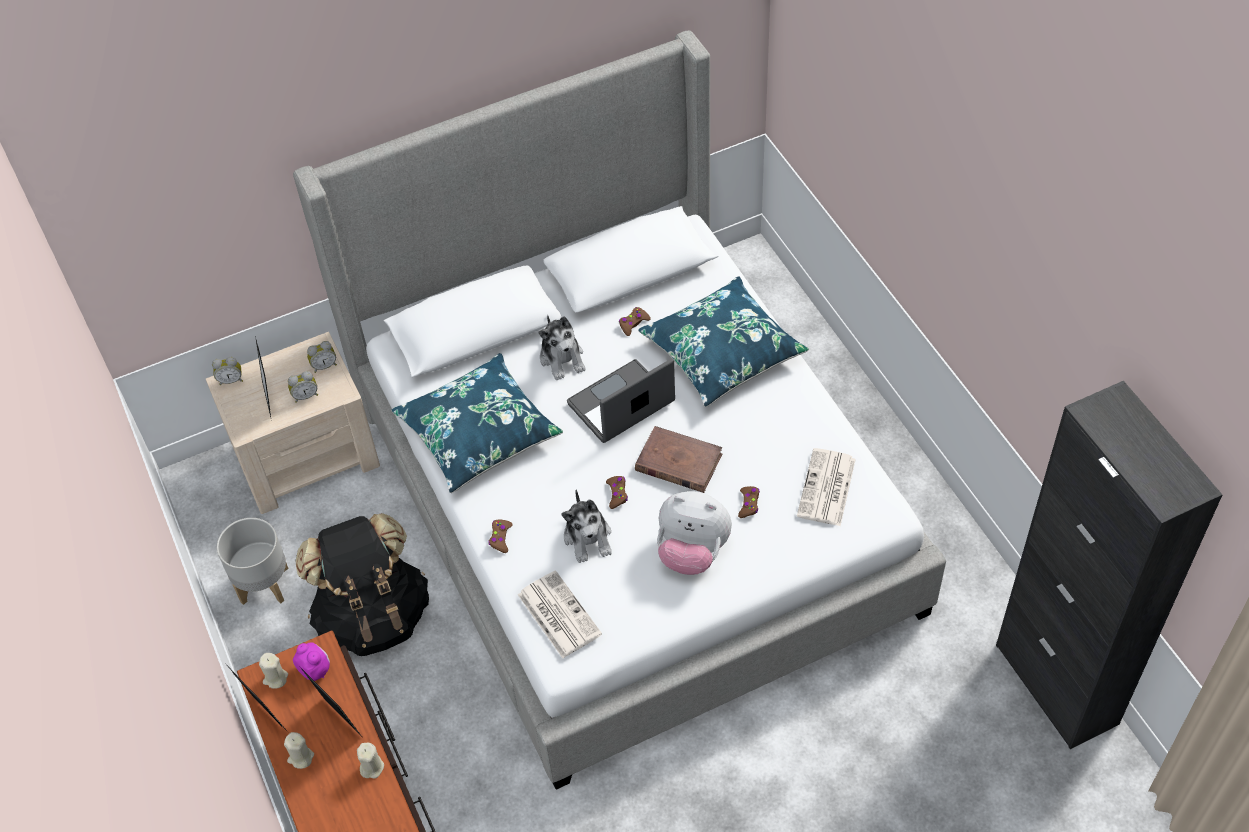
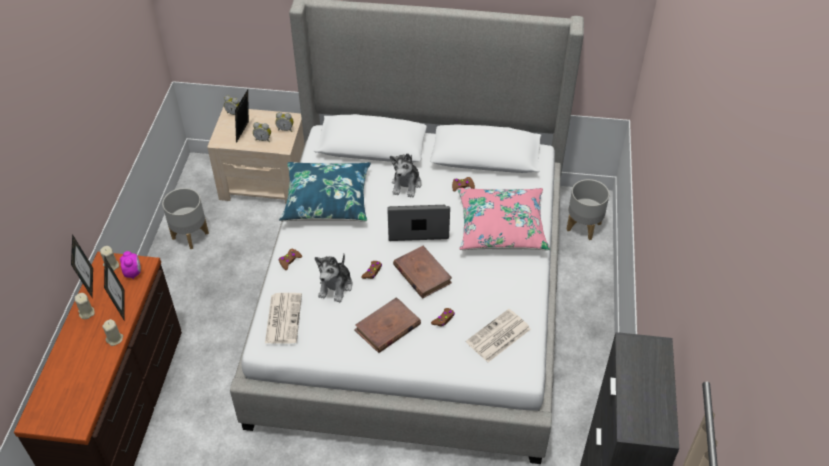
camera: 30 degrees right, 5 degrees down
(373, 616) = (229, 281): black backpack -> none
(692, 552) = (387, 327): plush toy -> brown book
(722, 352) = (501, 227): blue pillow -> pink pillow
(762, 298) = (584, 227): none -> grey planter

